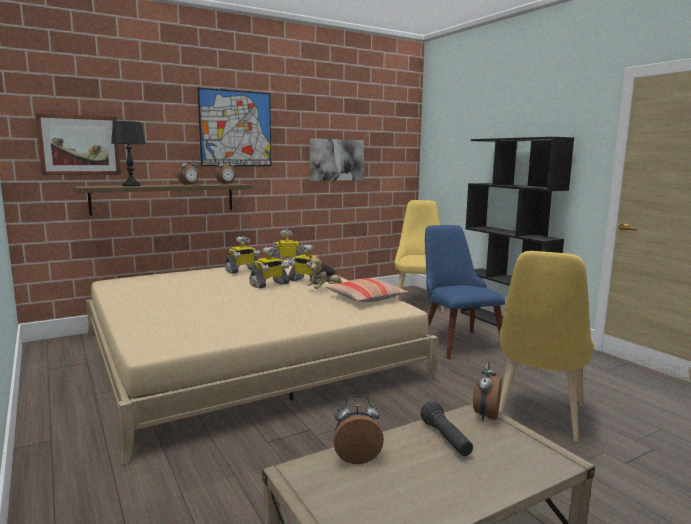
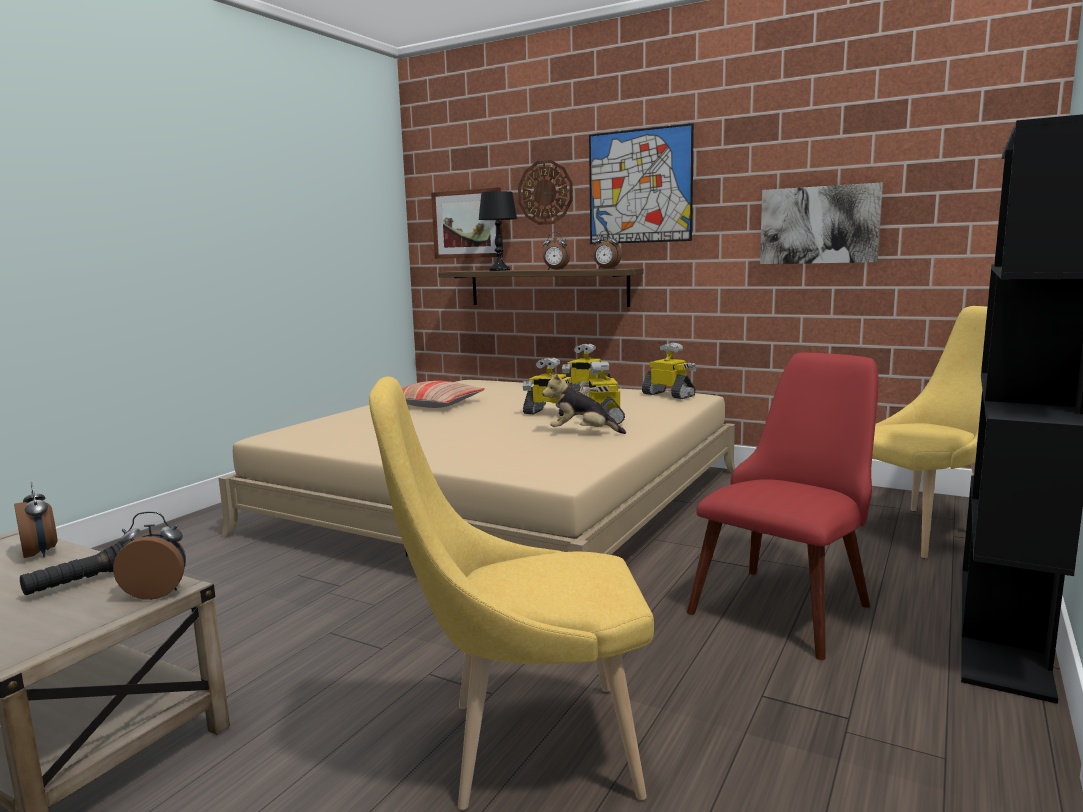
camera: 60 degrees right, 0 degrees up
(160, 125) = (545, 192): none -> wall clock
(366, 298) = (574, 455): pillow -> pillow (435, 404)
(455, 340) = (790, 601): blue chair -> red chair

